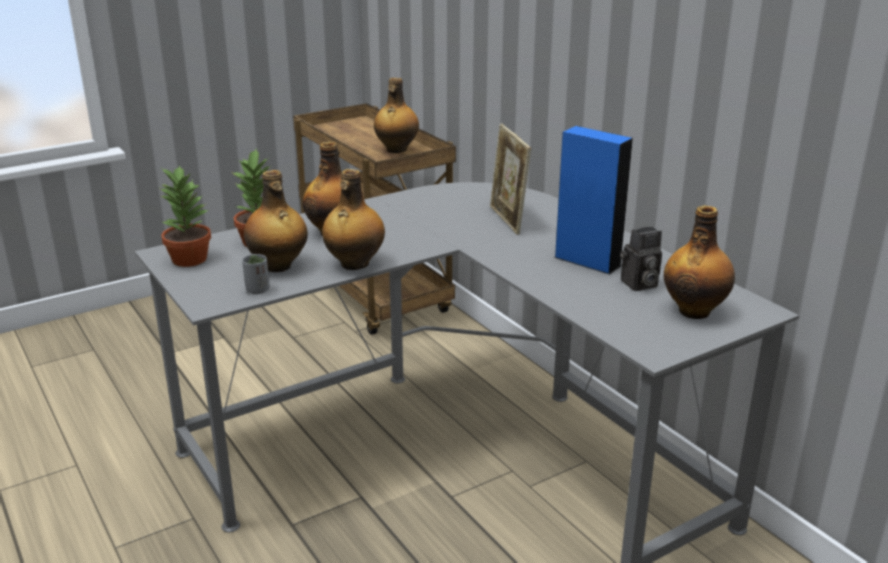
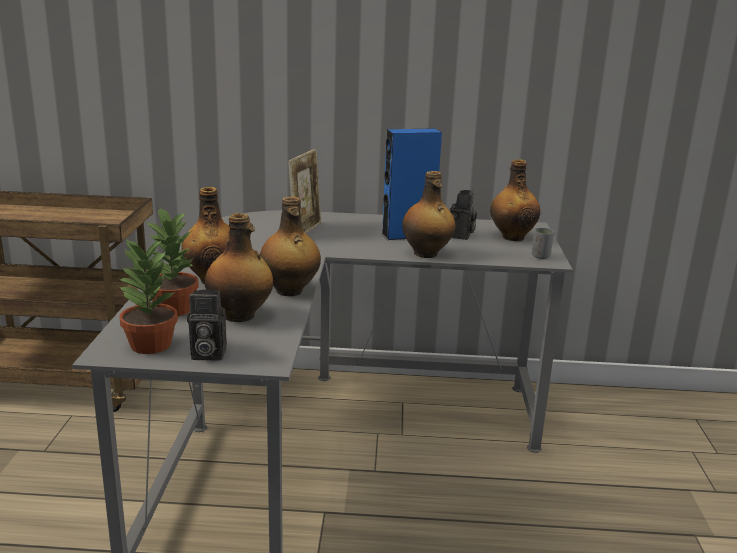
camera: 55 degrees left, 5 degrees down
(195, 281) = (206, 354): none -> camera
(257, 290) = (273, 335): grey cup -> grey cup (540, 256)
(396, 150) = (85, 218): bottle -> bottle (426, 254)
(507, 220) = (305, 231): picture frame -> picture frame turned 90 degrees counterclockwise

